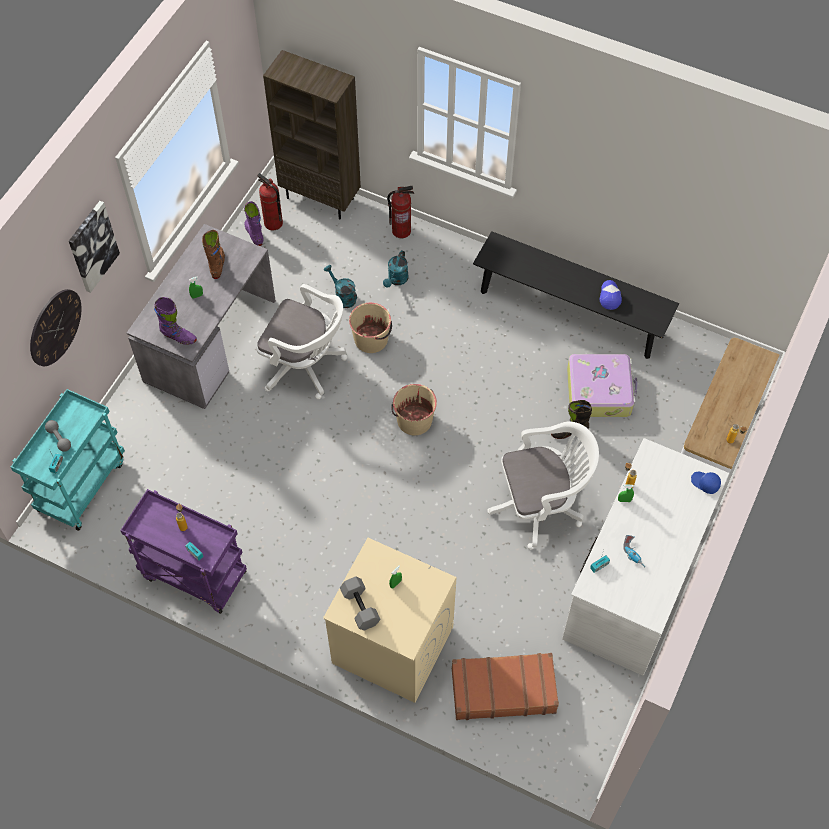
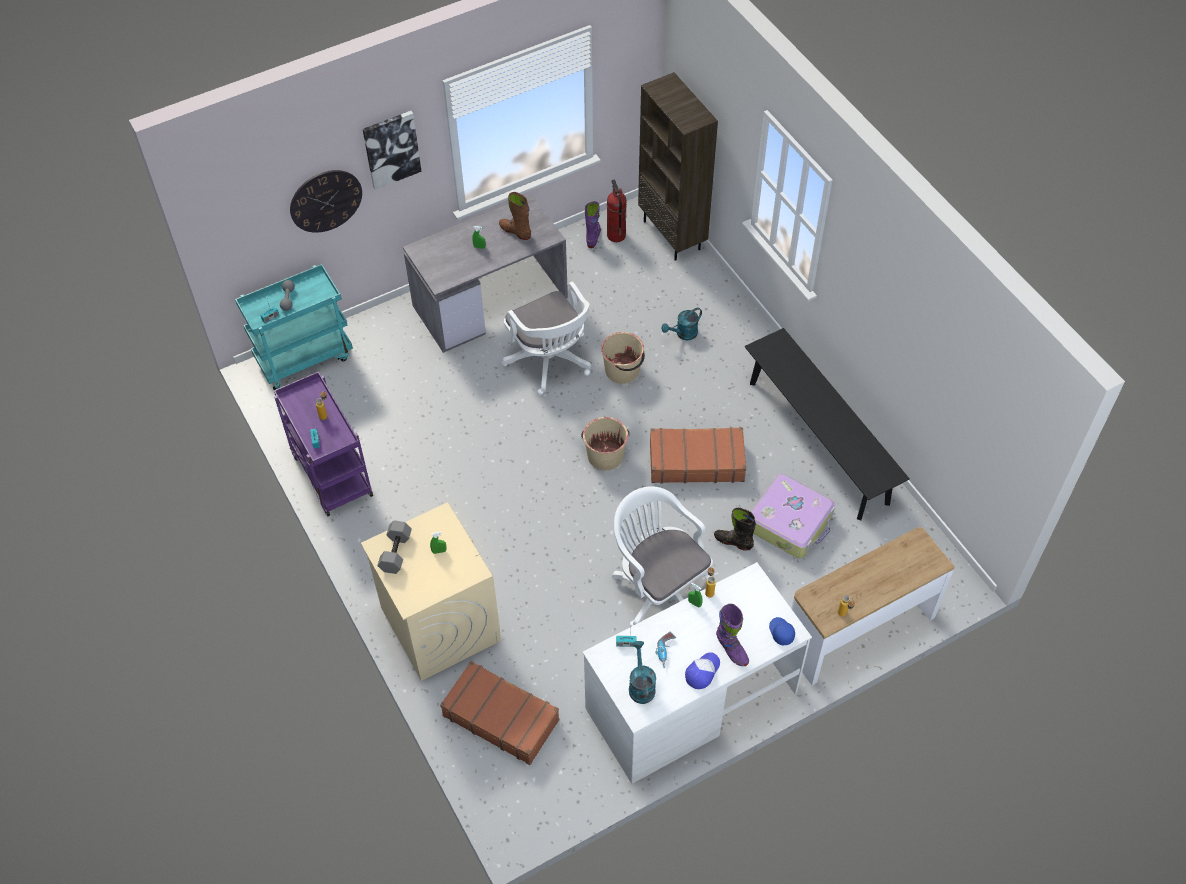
camera: 35 degrees right, 5 degrees down
(178, 337) = (439, 271): purple boot -> purple boot (731, 649)
(217, 265) = (515, 231): brown boot -> brown boot turned 90 degrees counterclockwise
(342, 296) = (626, 323): turquoise watering can -> turquoise watering can (641, 685)
(401, 231) = (720, 296): fire extinguisher -> none
(490, 383) = (696, 461): none -> brown suitcase
(541, 505) = (658, 587): white office chair -> white office chair turned 150 degrees counterclockwise
(609, 296) = (847, 438): cap -> cap (702, 672)

